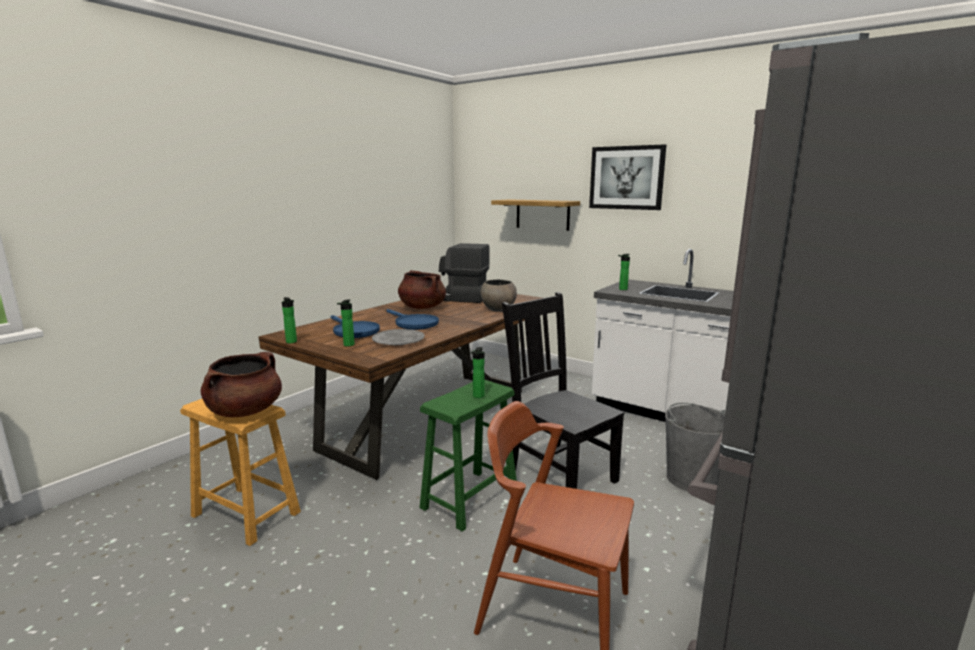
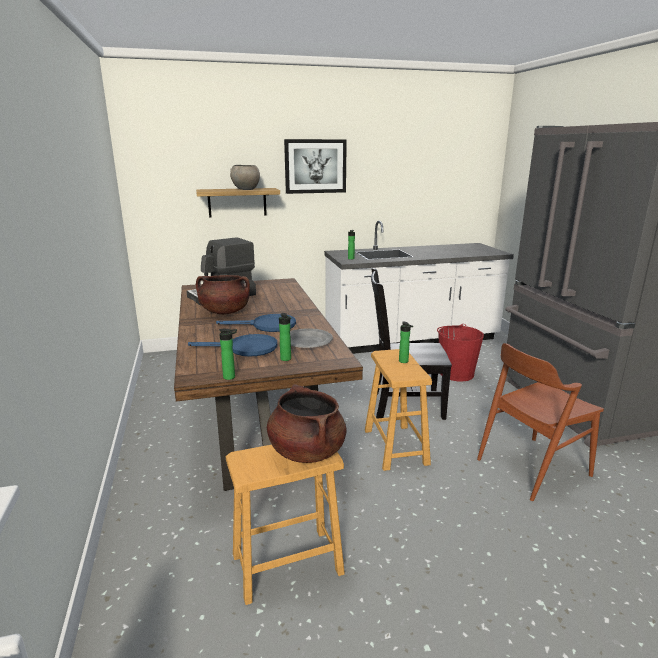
camera: 50 degrees left, 5 degrees up
(470, 499) = (396, 447): green stool -> brown stool
(498, 309) = (286, 296): grey bowl -> grey bowl (246, 189)
(692, 478) = (456, 373): grey bucket -> red bucket

